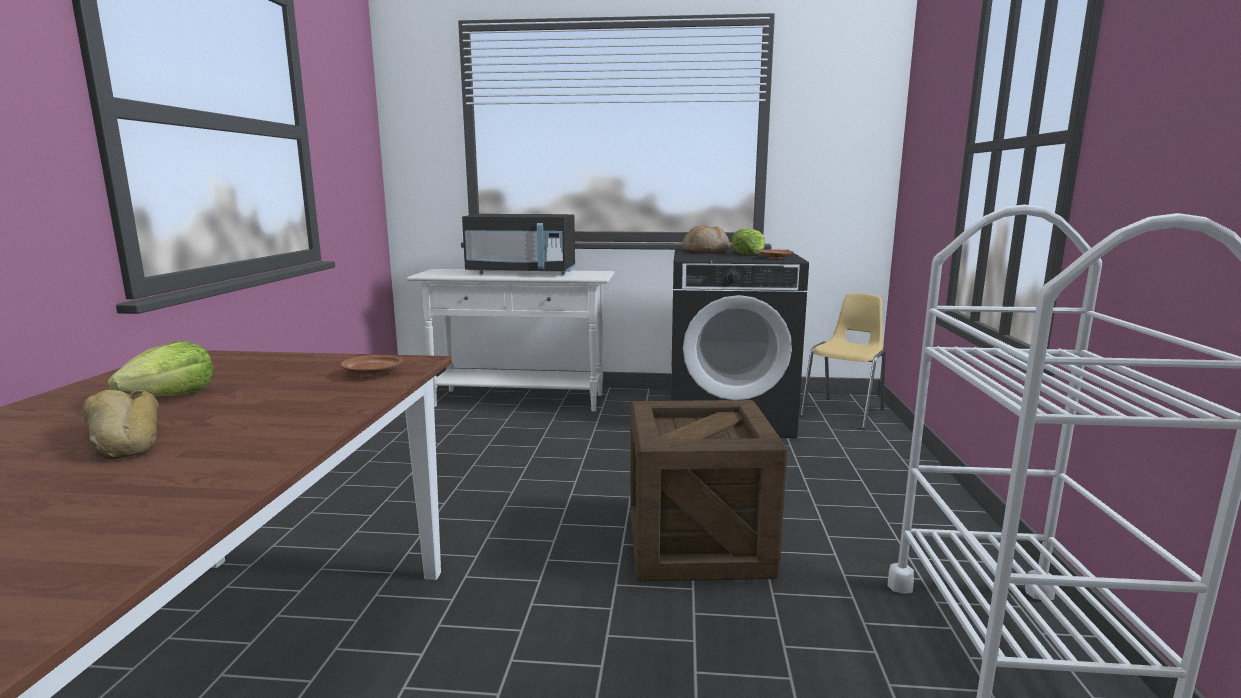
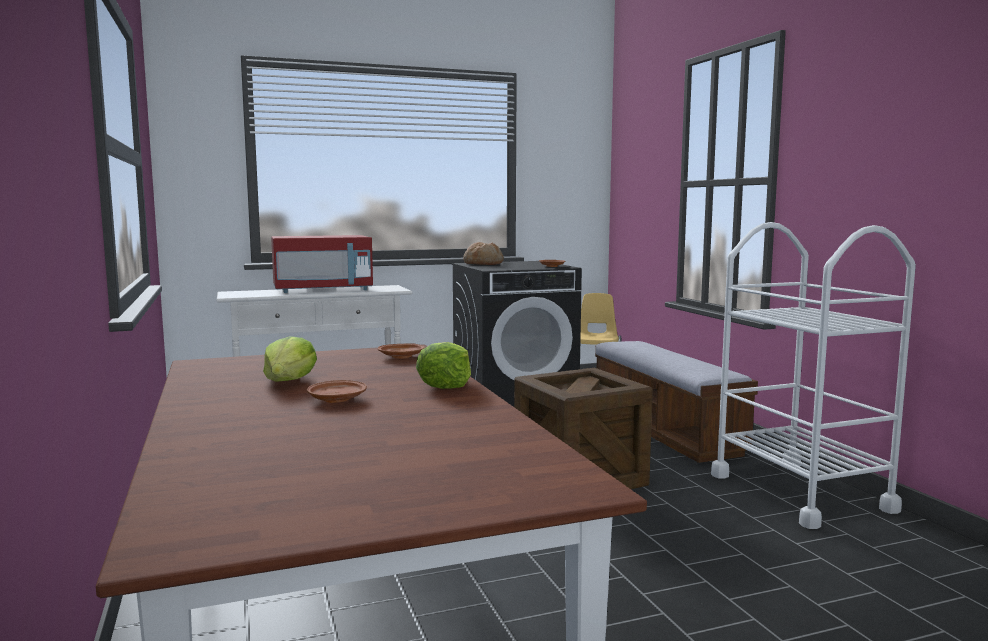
camera: 25 degrees left, 5 degrees down
(124, 438) = (336, 399): bread -> brown plate
(522, 273) = (323, 290): black microwave -> red microwave
(748, 254) = (522, 264): lettuce -> lettuce (446, 384)
(883, 490) = (664, 430): none -> bench

